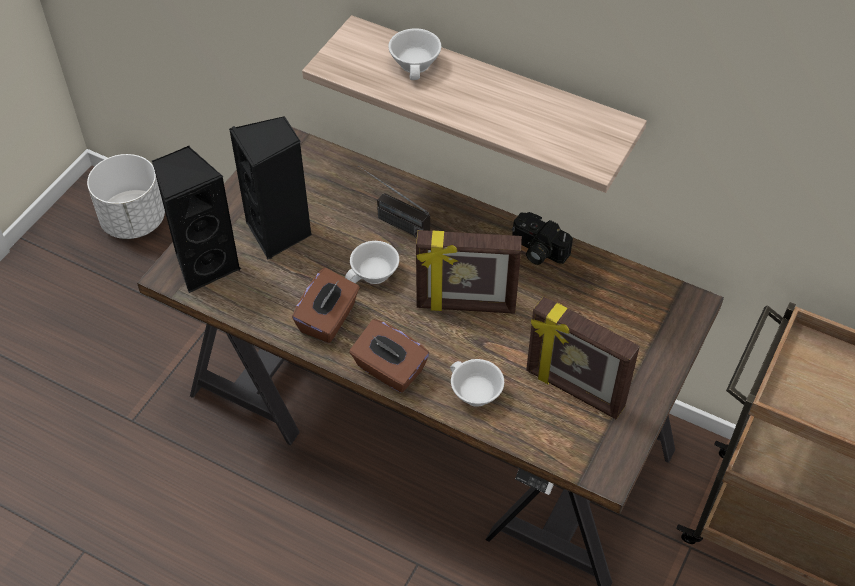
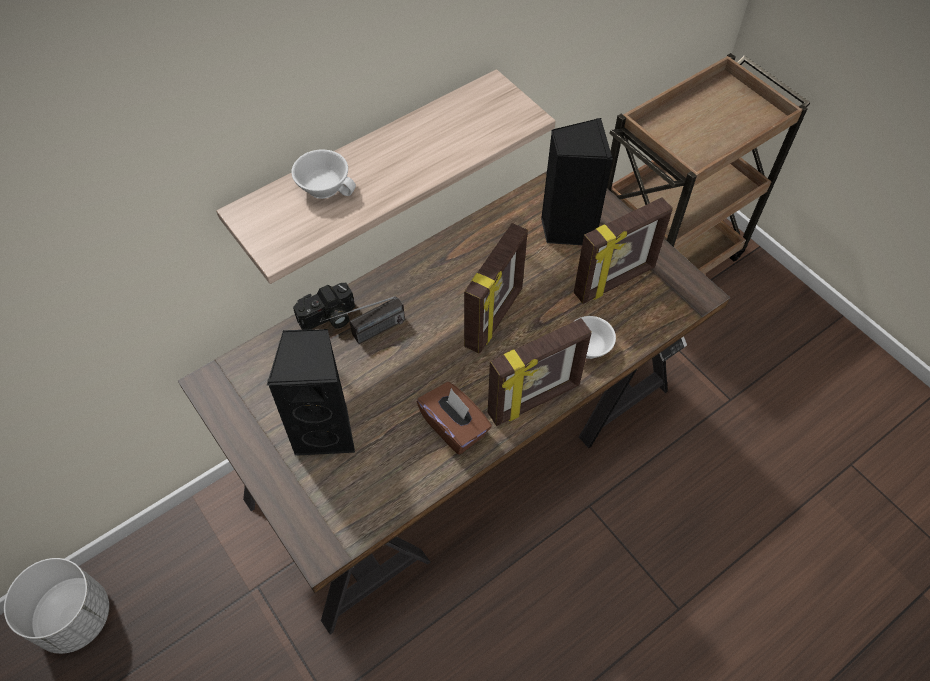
camera: 65 degrees left, 5 degrees up
(205, 264) = (326, 512): black speaker -> black speaker (567, 228)
(374, 275) = (423, 371): white cup -> none
(389, 370) = (534, 400): brown tissue box -> picture frame
(537, 250) = (464, 246): camera -> camera (329, 319)

